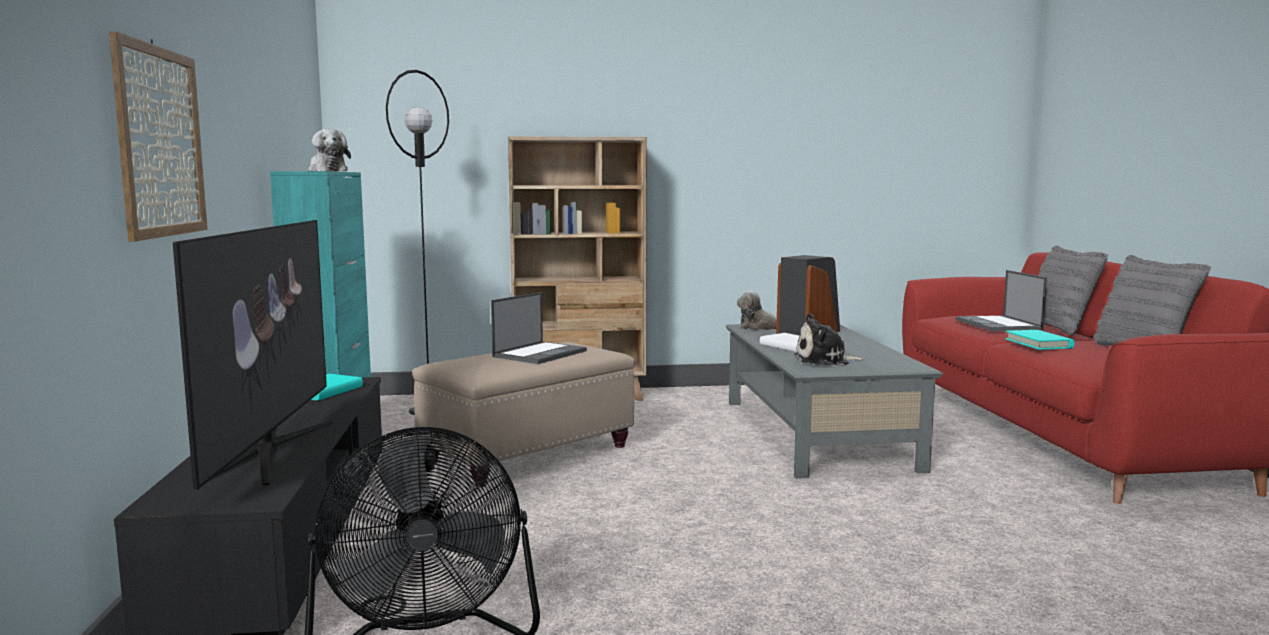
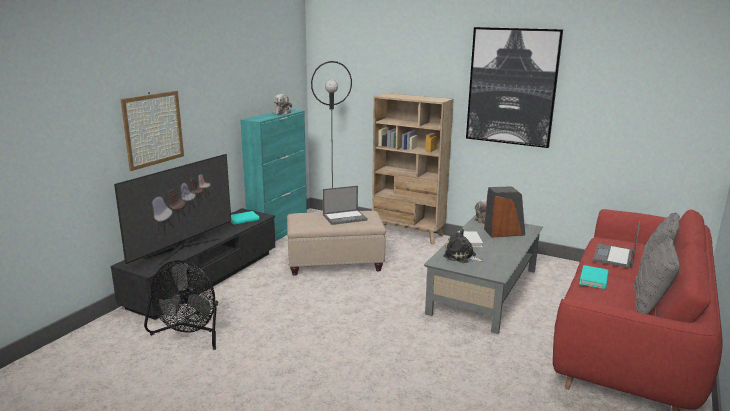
camera: 35 degrees right, 10 degrees up
(735, 113) = (512, 87): none -> picture

